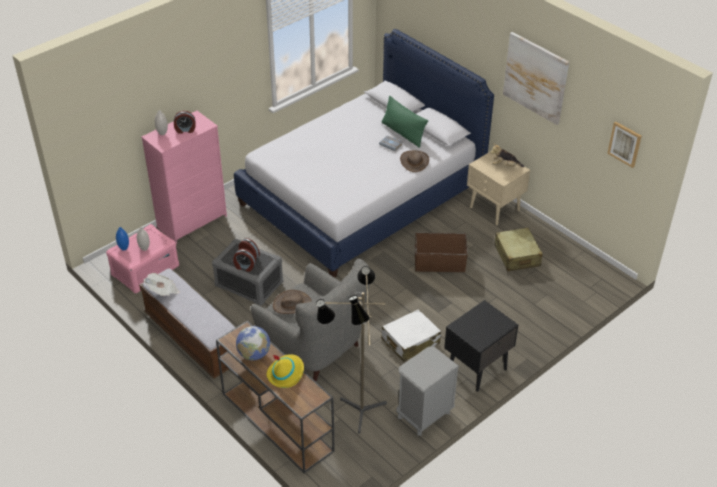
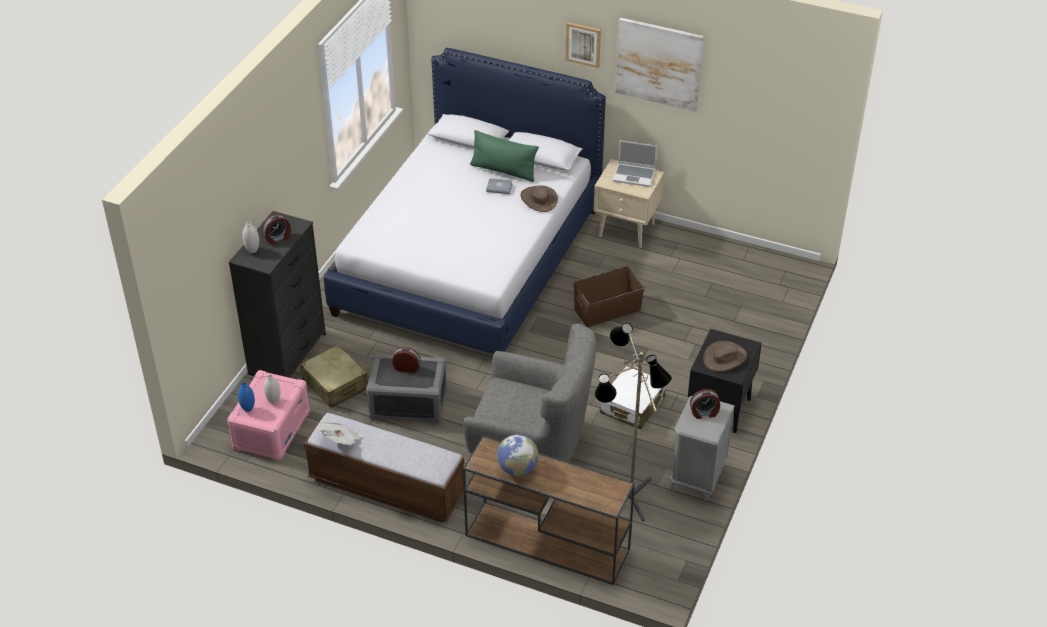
camera: 25 degrees left, 0 degrees up
(192, 221) = (288, 353): pink dresser -> black dresser
(244, 267) = (410, 382): alarm clock -> alarm clock (704, 413)
(286, 373) = (567, 476): yellow hat -> none
(292, 304) = (501, 404): brown hat -> brown hat (724, 357)
(505, 166) = (635, 175): plush toy -> laptop
(517, 256) = (684, 275): beige suitcase -> beige suitcase (335, 384)
(625, 144) = (788, 112): picture -> picture (583, 44)

